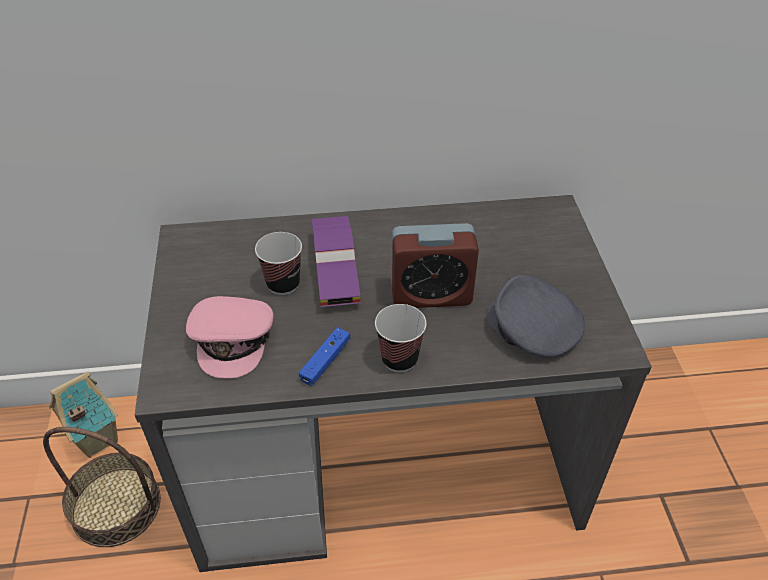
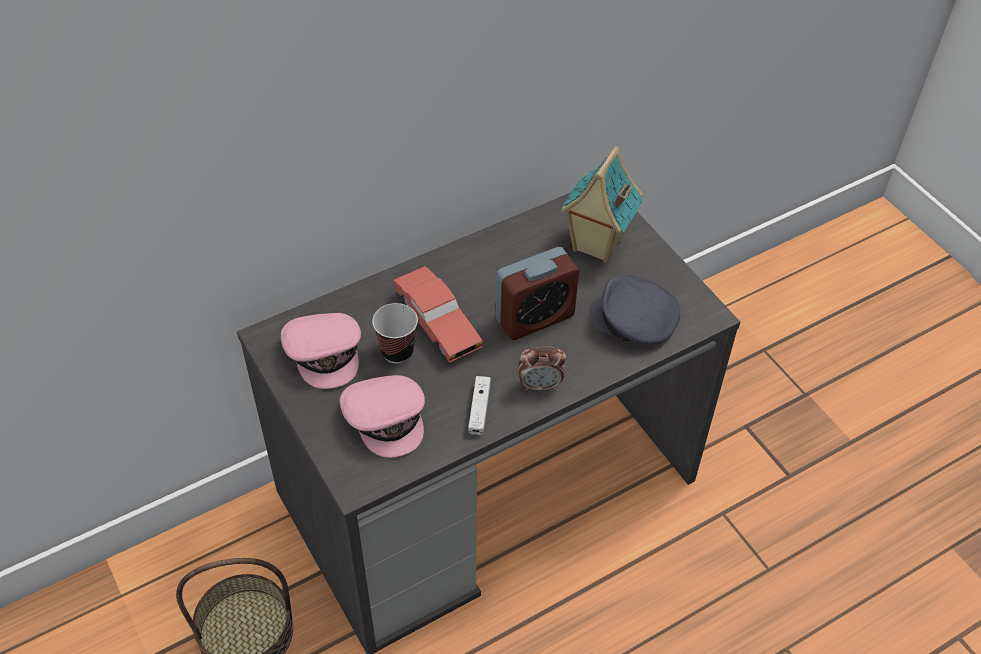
camera: 25 degrees left, 5 degrees up
(95, 440) = (180, 578): toy house -> toy house (595, 245)
(219, 264) = (324, 352): none -> pink cap
(325, 361) = (479, 409): blue game controller -> white game controller
(335, 270) = (437, 323): purple toy car -> red toy car
(399, 359) = (540, 385): cup -> alarm clock

